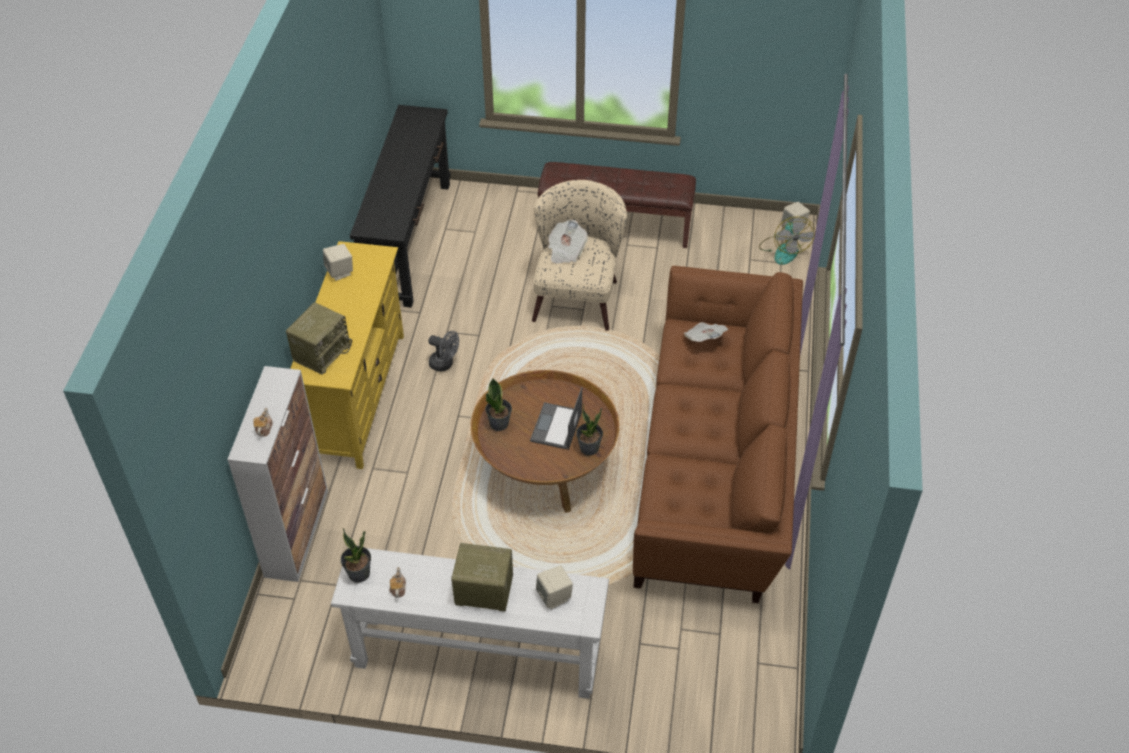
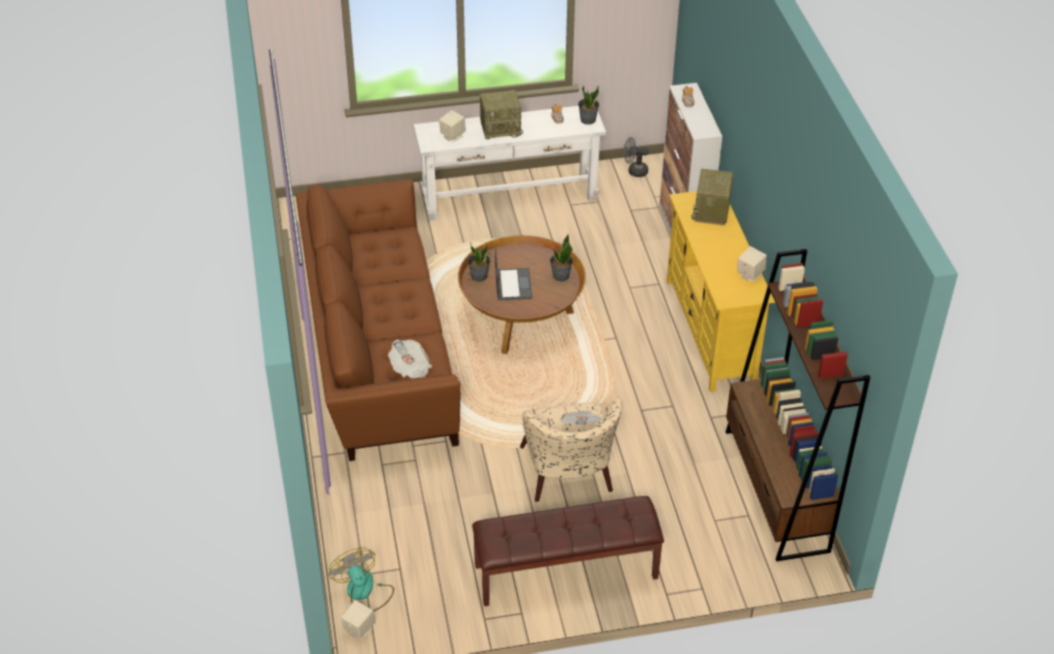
camera: 160 degrees right, 5 degrees down
(409, 240) = (776, 490): black console table -> brown bookcase
(445, 364) = (655, 376): grey fan -> grey fan (634, 171)

